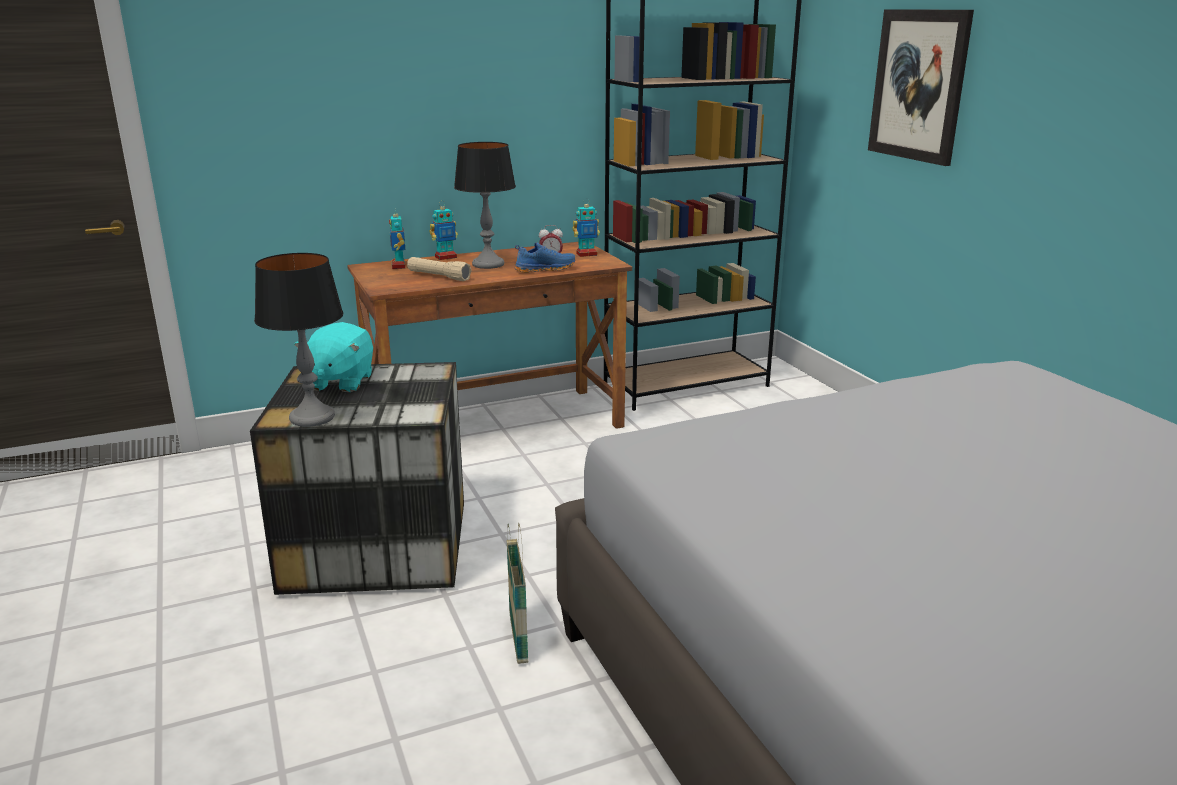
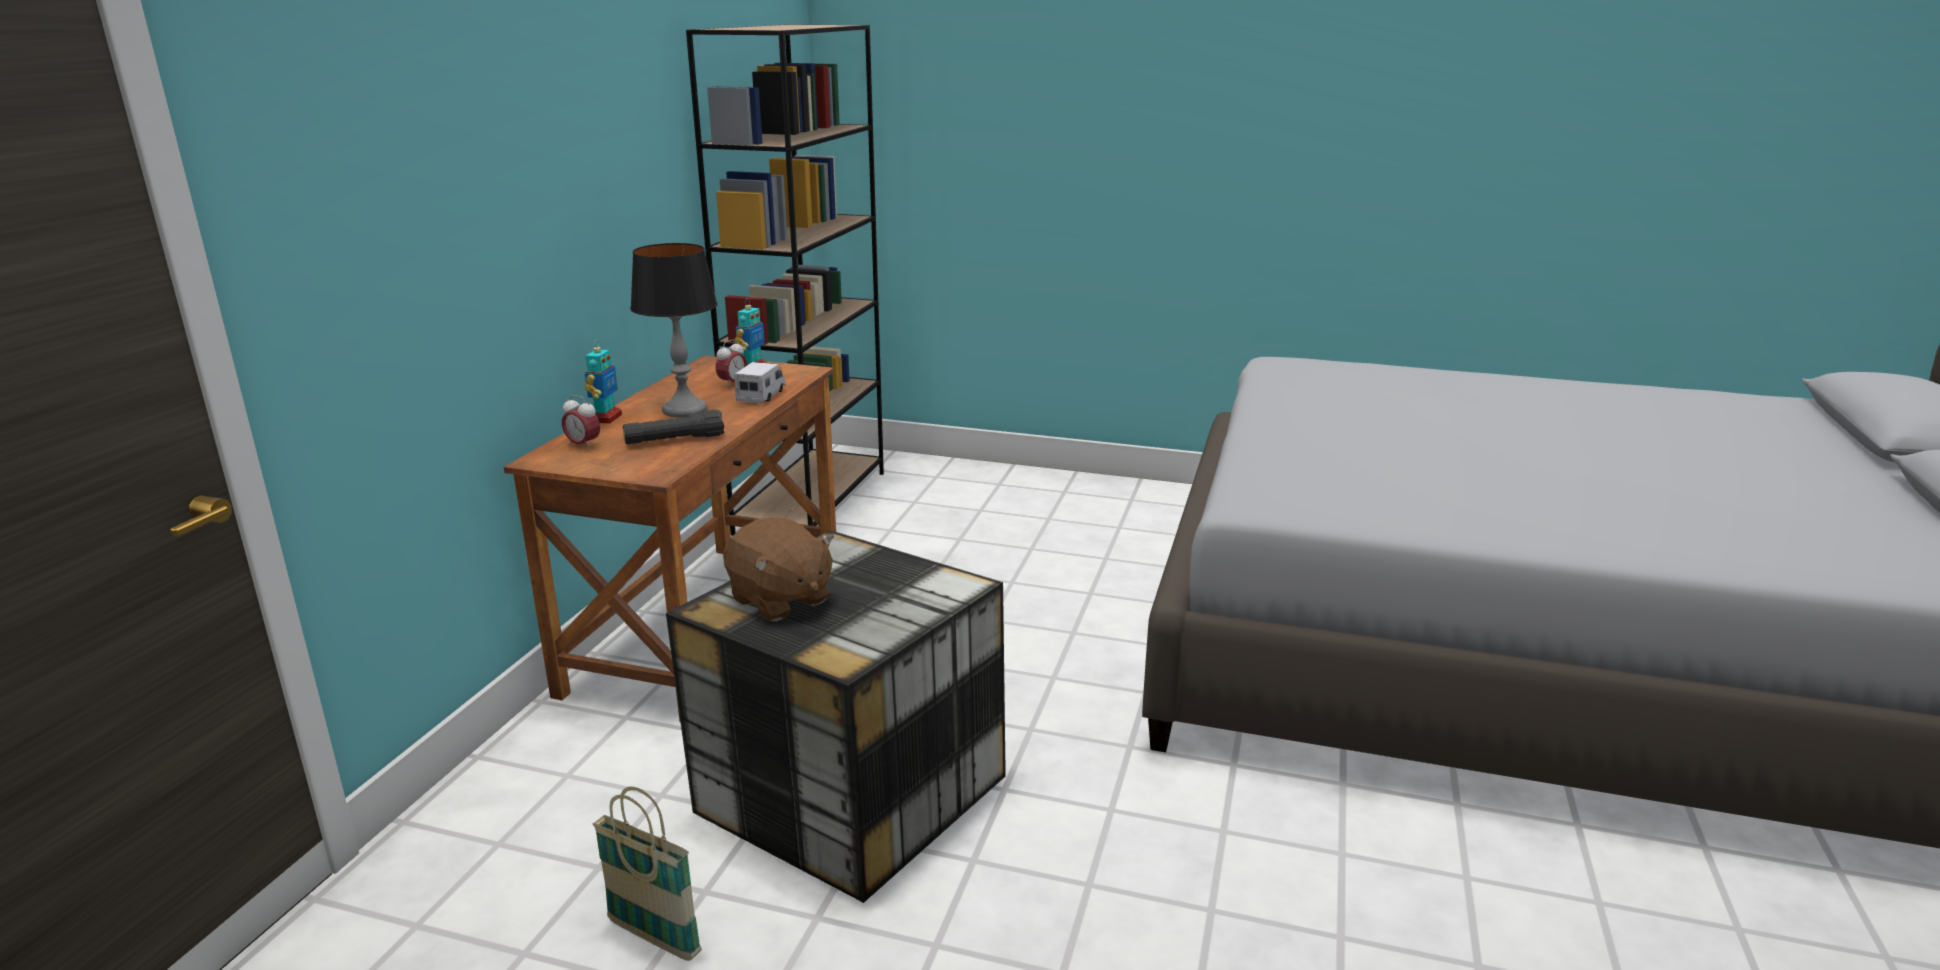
camera: 50 degrees left, 0 degrees up
(312, 418) = (872, 640): table lamp -> none
(339, 382) = (780, 600): turquoise plush toy -> brown plush toy
(399, 266) = (583, 445): toy robot -> alarm clock
(438, 277) = (674, 440): beige flashlight -> black flashlight
(518, 639) = (1130, 777): basket -> basket (654, 937)
(545, 269) = (762, 396): blue shoe -> toy truck
(919, 85) = (1009, 121): picture -> none

